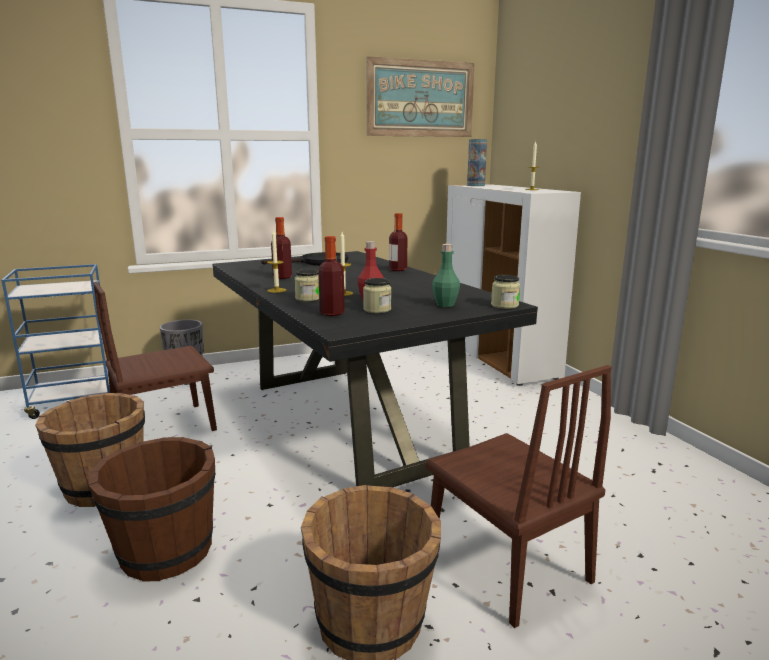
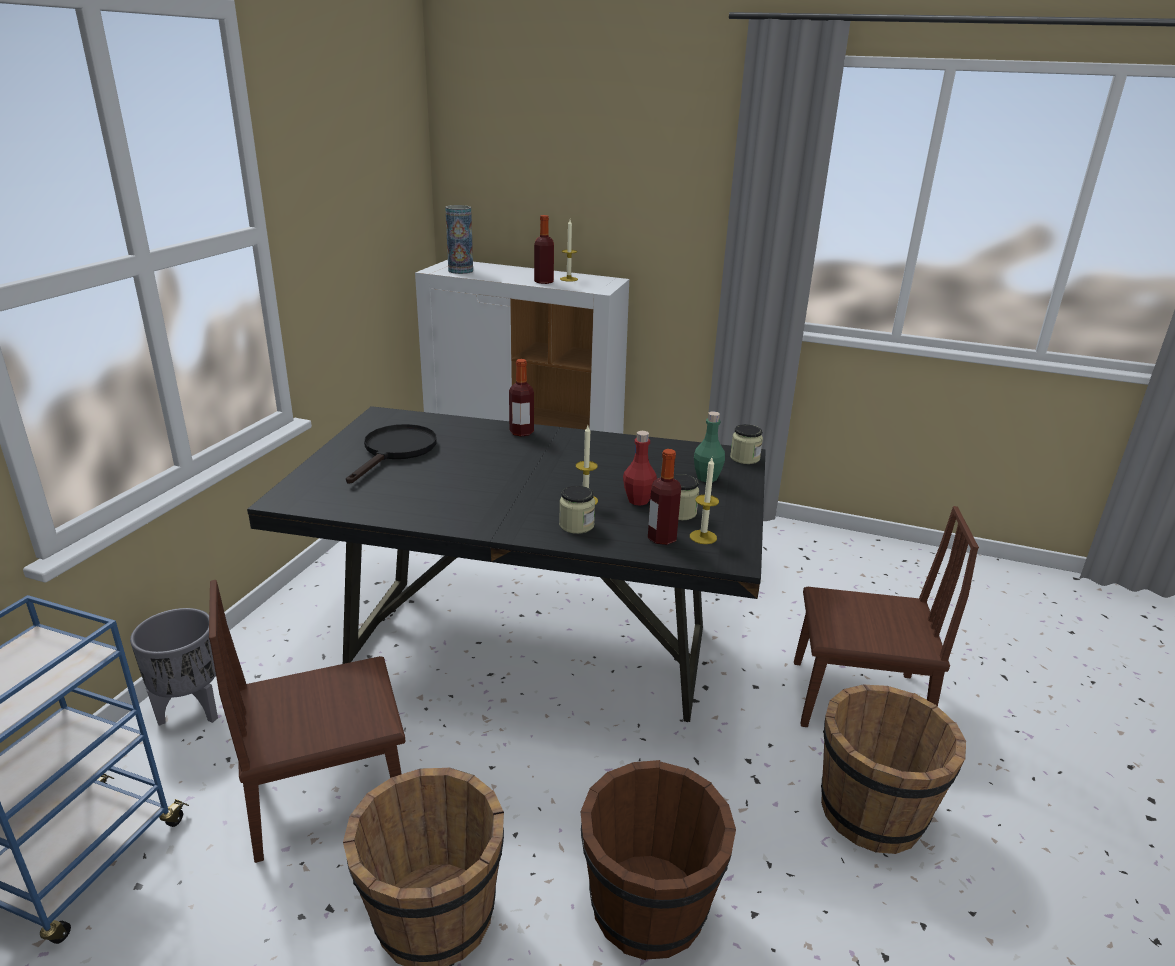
camera: 50 degrees left, 10 degrees up
(164, 426) = (328, 795): brown chair -> brown chair turned 60 degrees clockwise
(276, 290) = (507, 527): candle -> candle (703, 537)
(282, 277) = (439, 499): bottle -> bottle (544, 282)
(420, 99) = (366, 148): picture -> none

